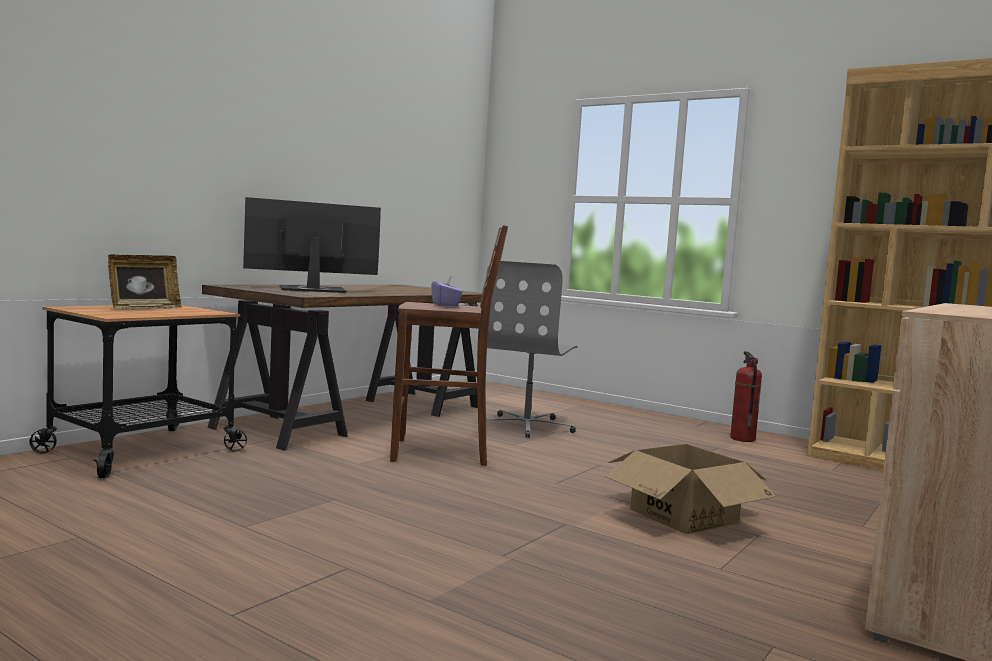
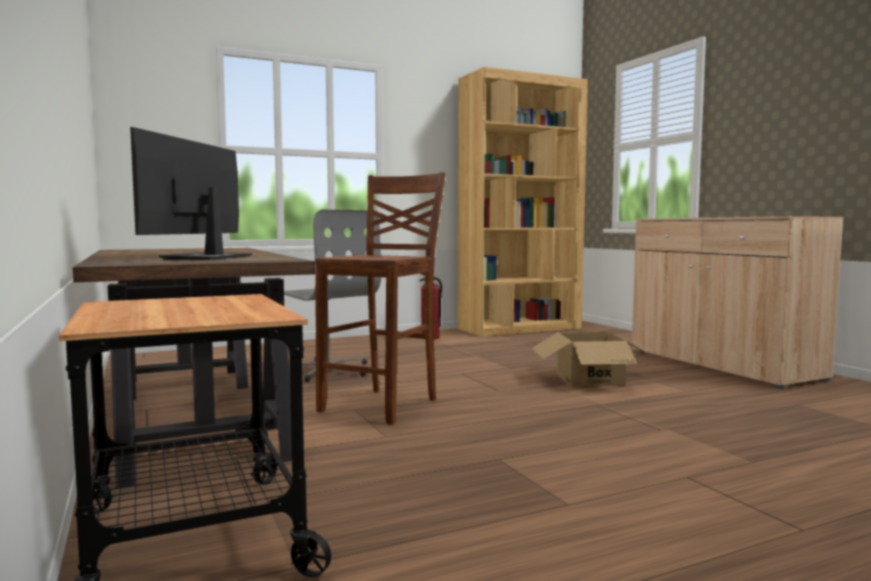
camera: 60 degrees left, 0 degrees up
(144, 308) = (160, 308): picture frame -> none
(445, 305) = (361, 256): purple tissue box -> none

